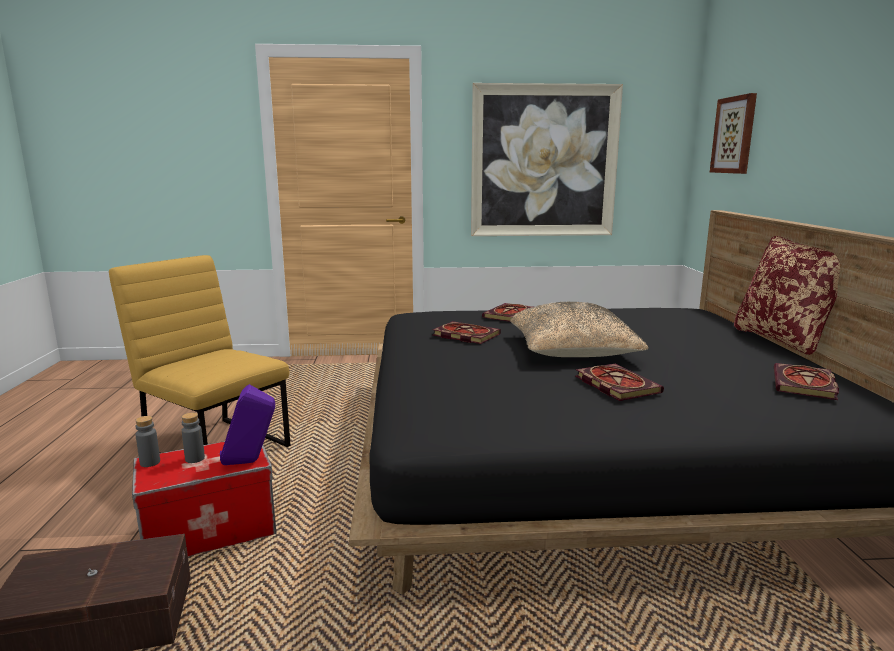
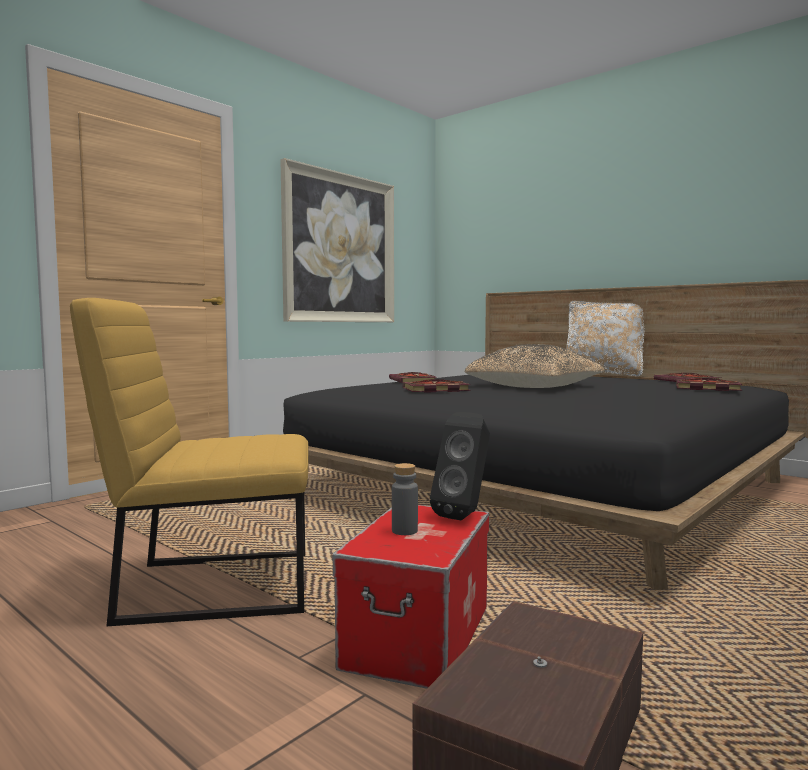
camera: 45 degrees left, 10 degrees down
(150, 462) = (368, 549): grey bottle -> none
(251, 462) = (465, 515): purple speaker -> black speaker
(614, 384) = (627, 391): book -> book (705, 388)
(734, 135) = (490, 235): picture -> none
(782, 342) = (603, 376): red pillow -> white pillow

